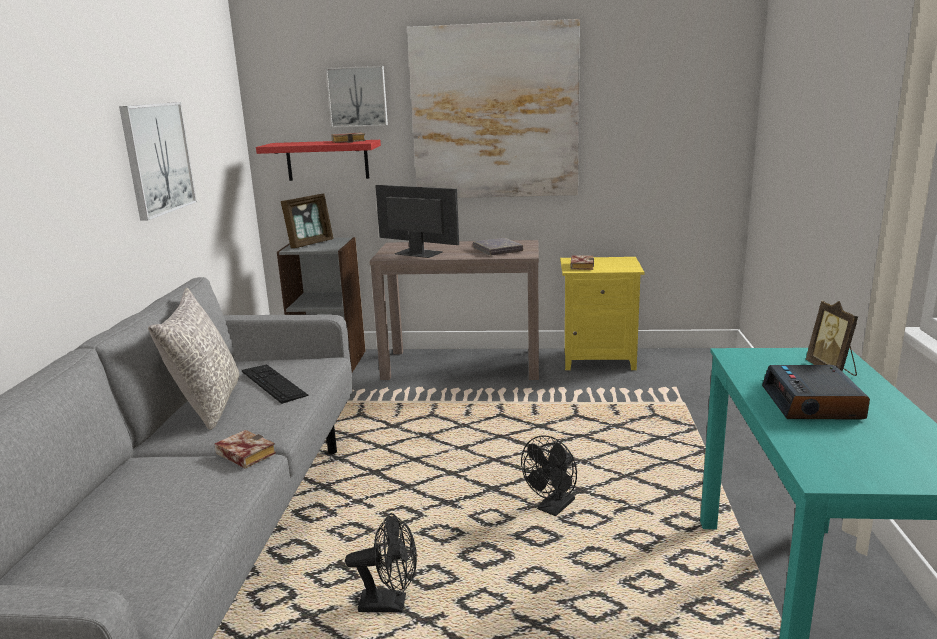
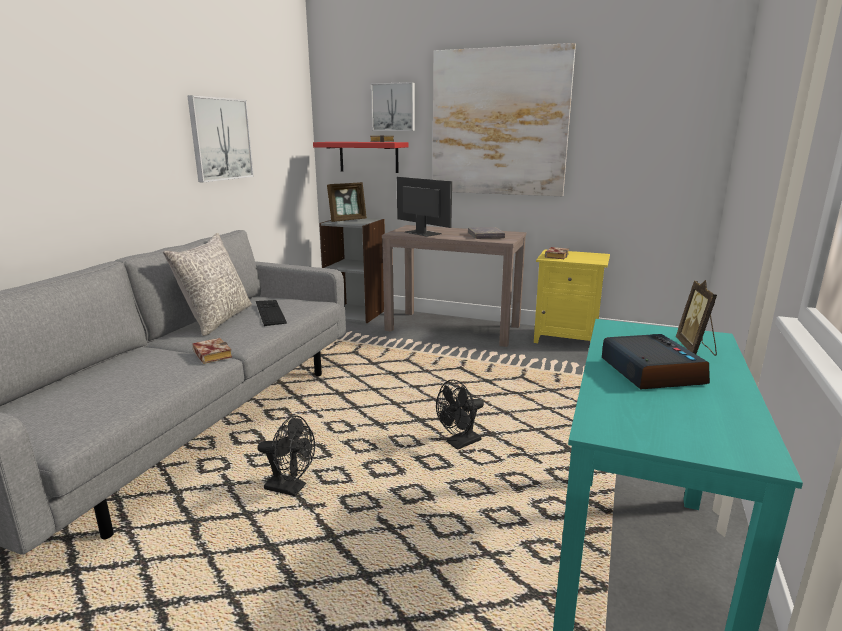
camera: 15 degrees right, 0 degrees up
(813, 403) = (650, 371): alarm clock -> alarm clock turned 150 degrees clockwise

